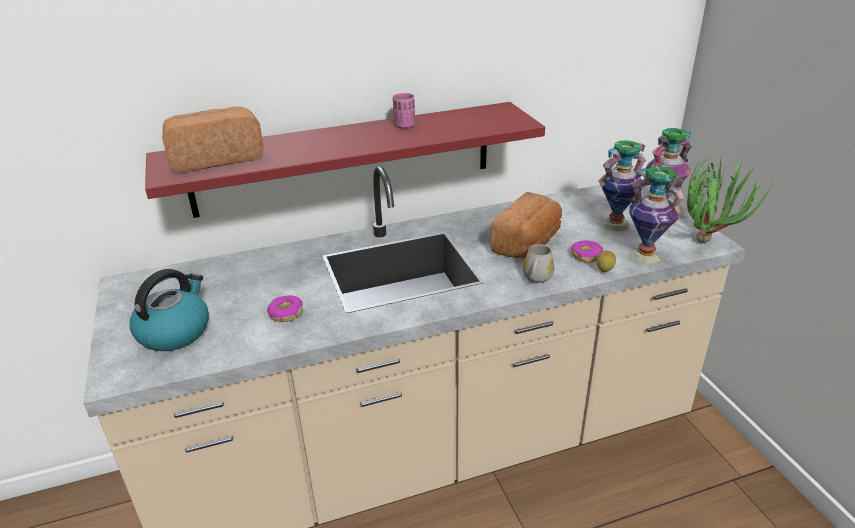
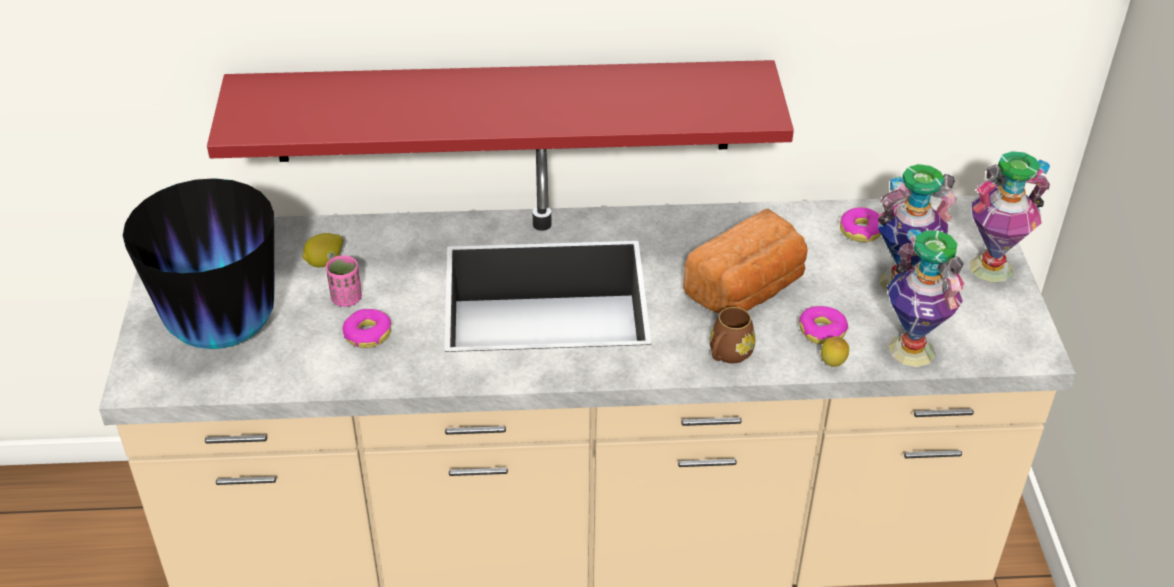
camera: 15 degrees right, 10 degrees up
(175, 331) = (223, 330): kettle -> vase
(216, 158) = (309, 105): bread -> none
(239, 278) = (324, 262): none -> lemon
(404, 125) = (588, 87): pink cup -> pink cup (346, 298)
(536, 279) = (727, 355): white mug -> brown mug
(575, 205) = (860, 230): none -> donut
(709, 239) = (1031, 342): potted plant -> none

